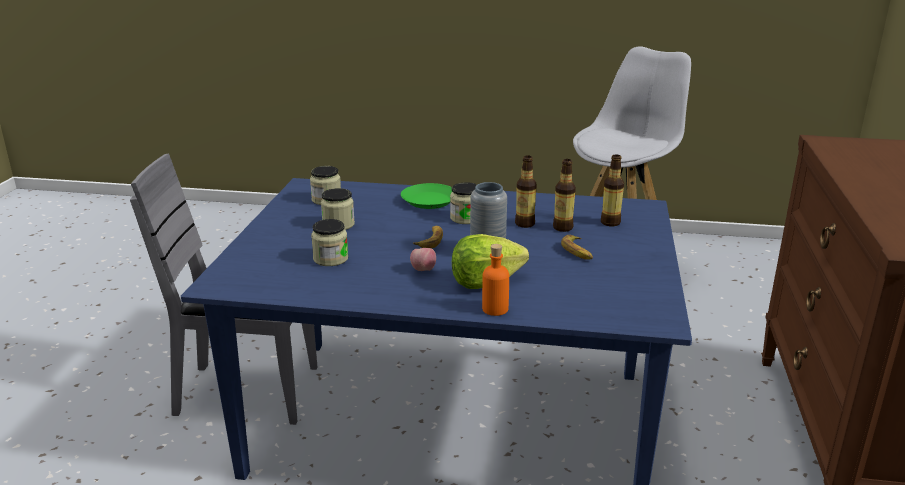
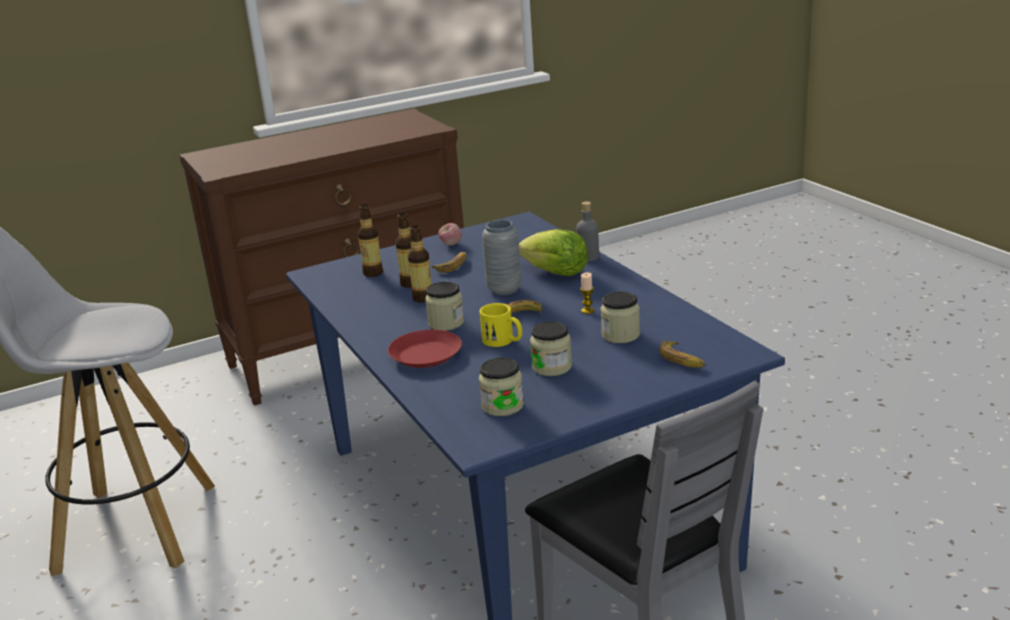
camera: 125 degrees left, 0 degrees up
(257, 261) = (682, 360): none -> banana
(390, 264) = (587, 311): none -> candle
(402, 224) = (503, 341): none -> yellow mug
(423, 270) = (574, 297): apple -> apple (451, 244)
(430, 201) = (425, 354): green plate -> red plate
(495, 309) = (588, 257): orange bottle -> grey bottle

